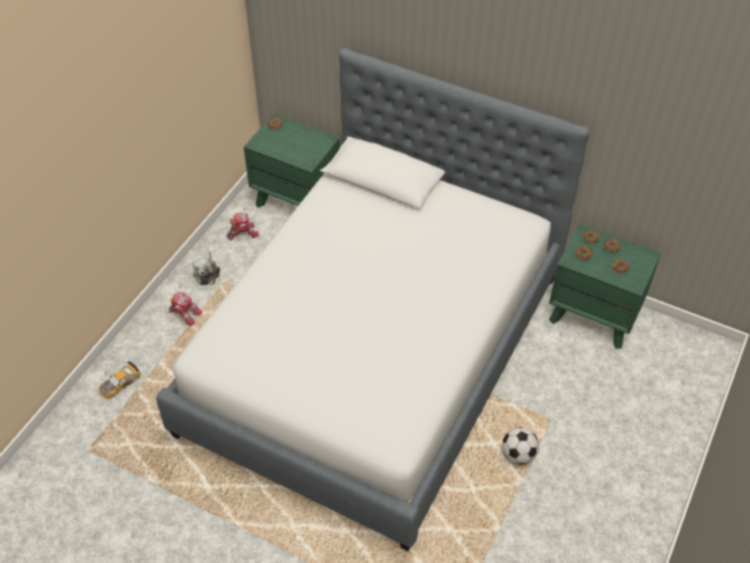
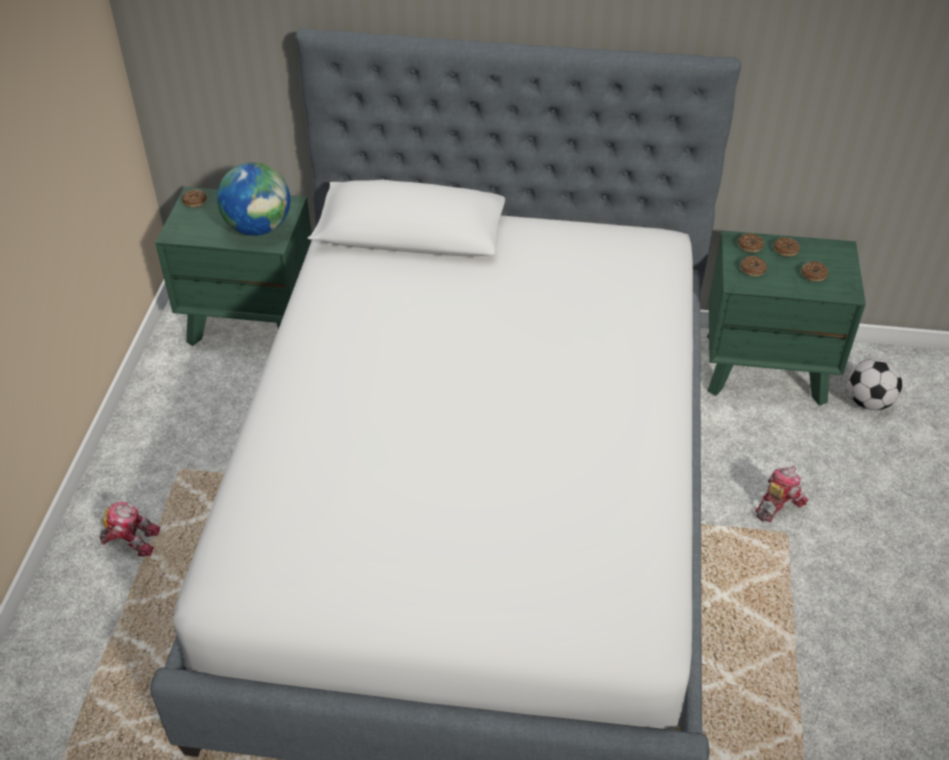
camera: 20 degrees left, 5 degrees down
(120, 383) = (52, 692): toy car -> none
(207, 273) = (145, 465): plush toy -> none
(243, 233) = (183, 389): toy robot -> toy robot (777, 503)
(303, 152) = (258, 228): none -> globe
(518, 454) = (768, 601): football -> football (868, 402)

